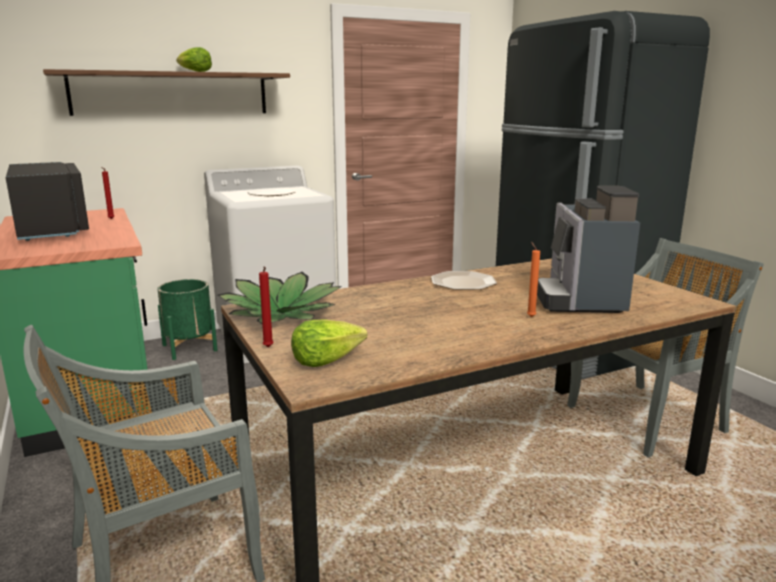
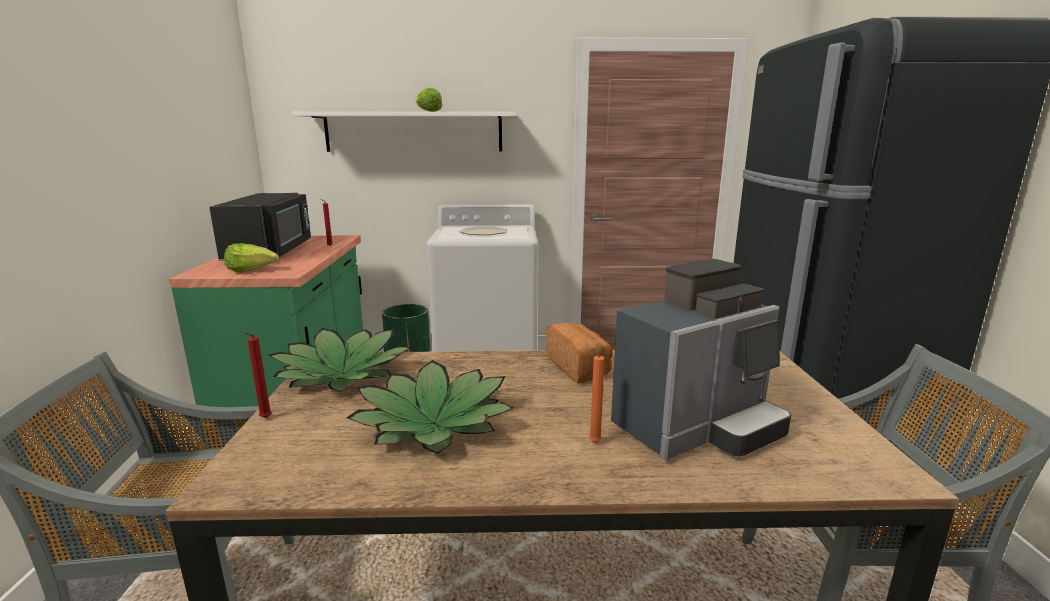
camera: 25 degrees right, 0 degrees up
(171, 93) = (413, 132): brown shelf -> white shelf
(326, 360) = (287, 452): lettuce -> lettuce (252, 270)
(410, 327) = (434, 424): none -> potted plant
(463, 282) = (579, 368): plate -> bread
(580, 300) = (698, 427): coffee machine -> coffee machine turned 150 degrees counterclockwise

